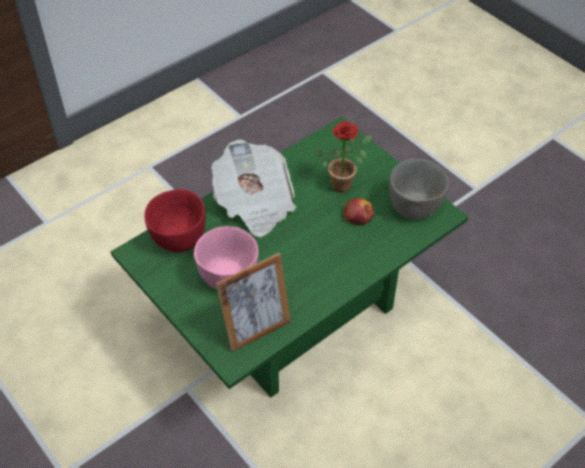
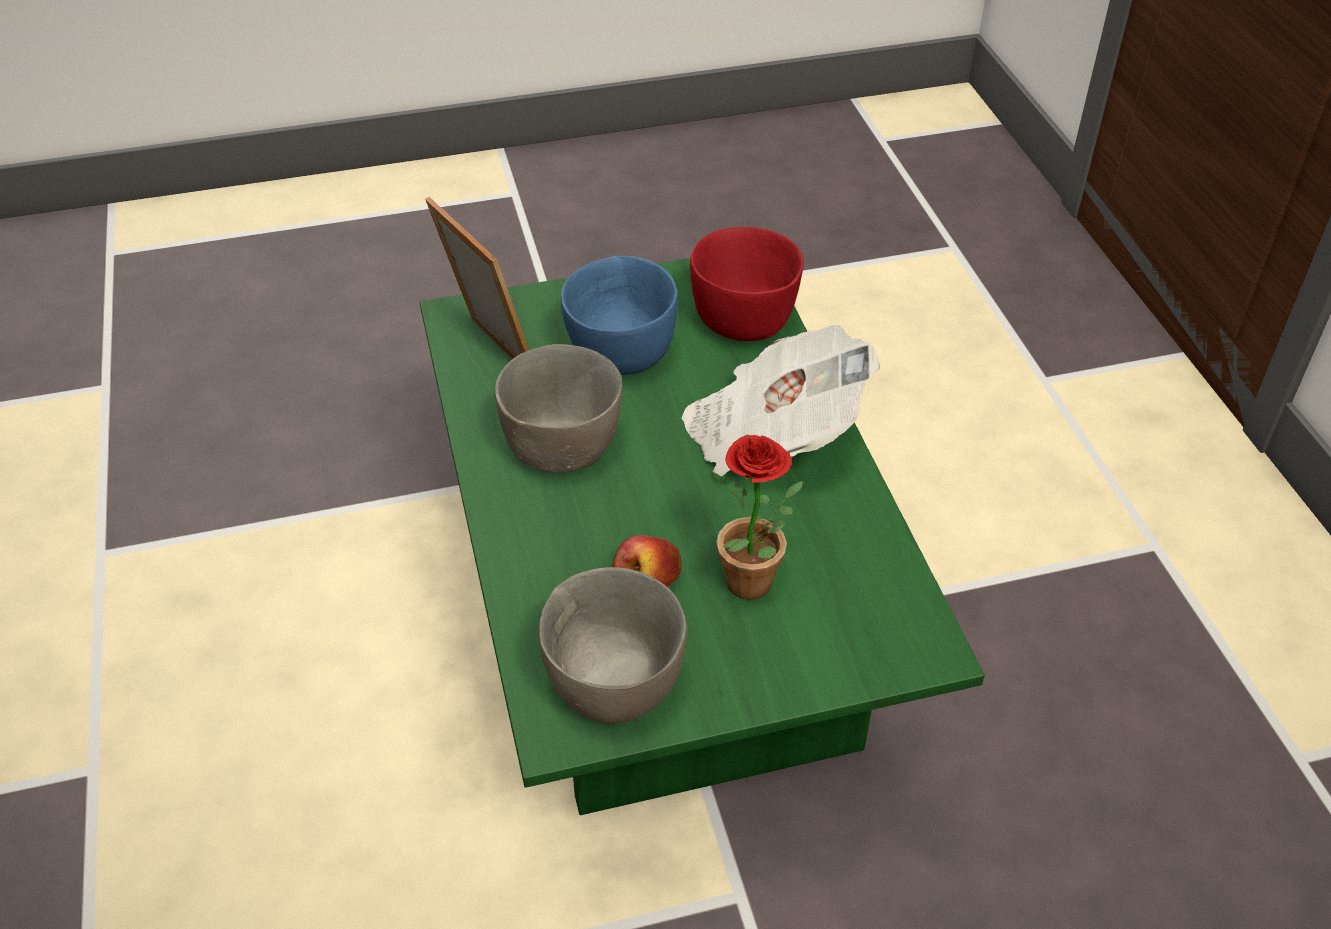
camera: 115 degrees right, 5 degrees down
(229, 276) = (619, 355): pink bowl -> blue bowl
(256, 329) = (491, 355): picture frame -> picture frame turned 150 degrees clockwise
(304, 271) = (564, 448): none -> grey bowl

